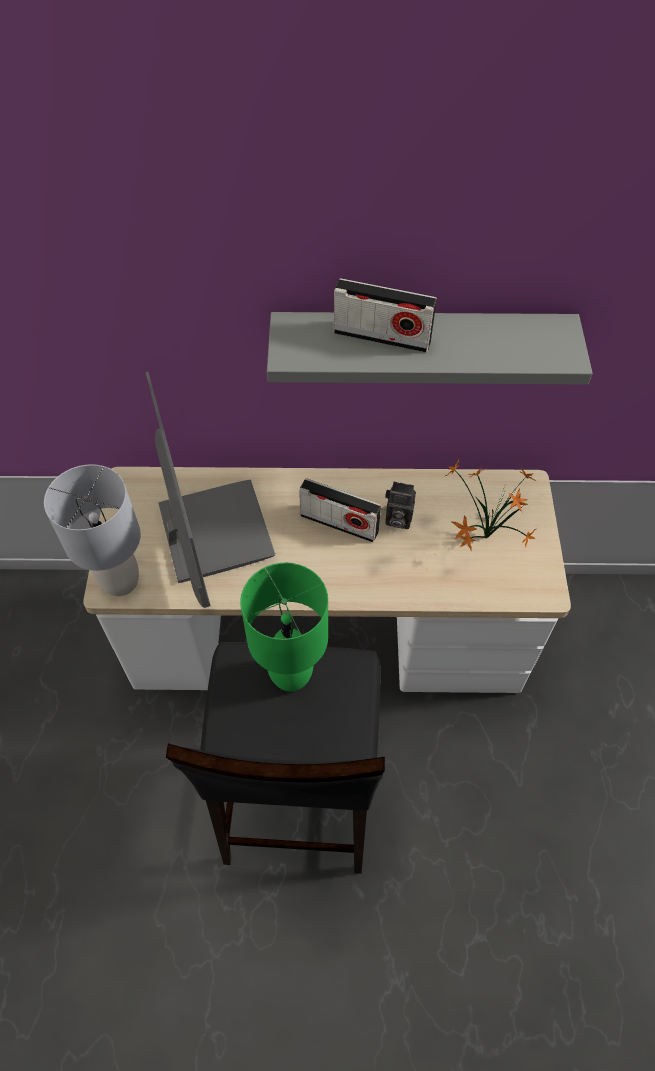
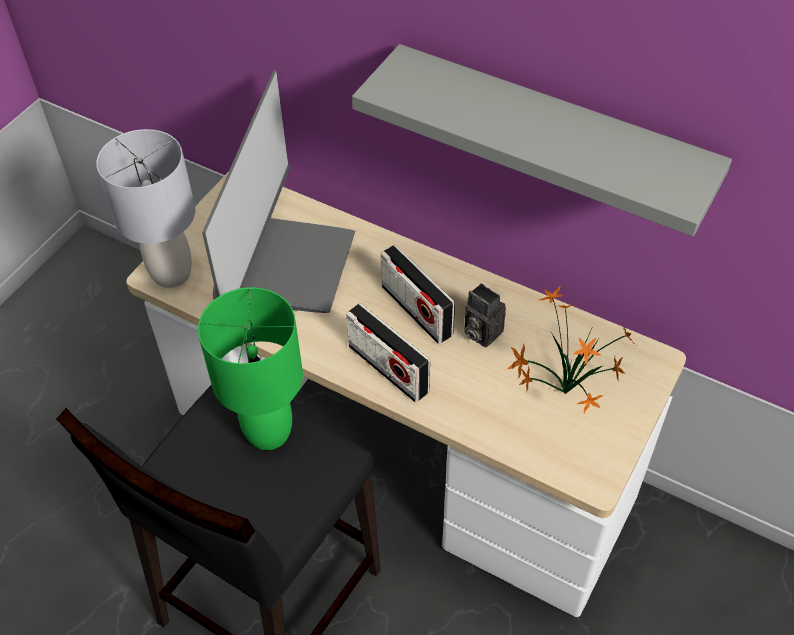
camera: 30 degrees right, 5 degrees down
(382, 337) = (491, 105): radio -> radio (388, 369)

